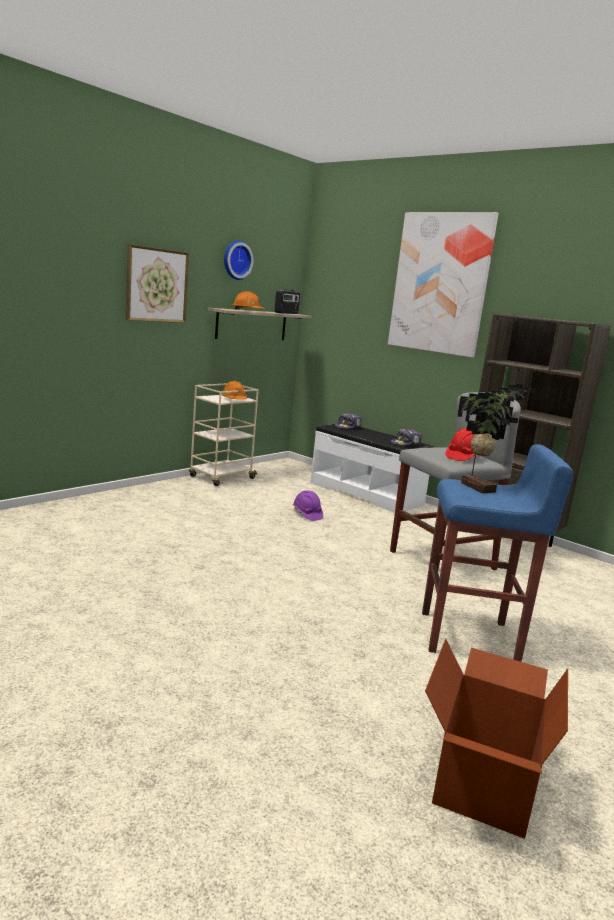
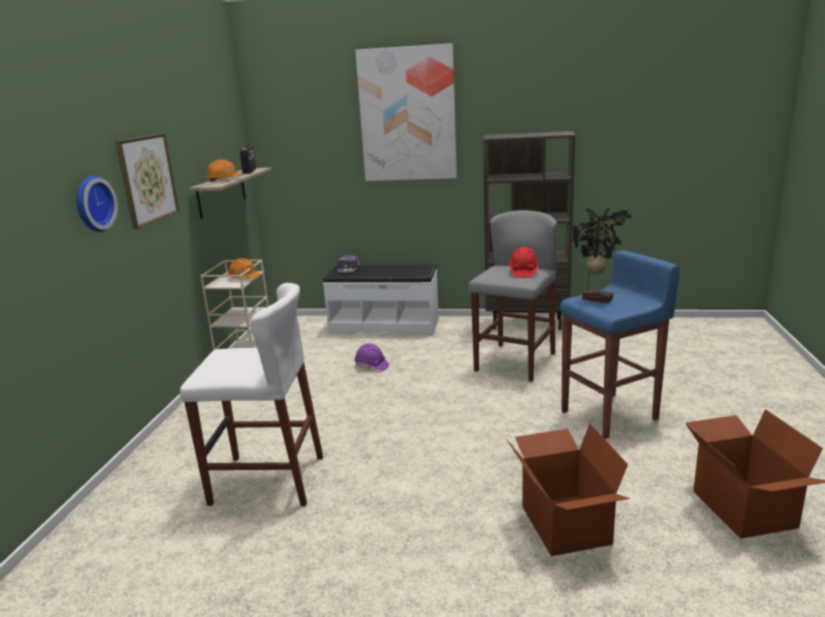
camera: 30 degrees left, 5 degrees up
(110, 549) = (267, 480): none -> white stool
(236, 260) = (197, 127): wall clock -> wall clock (92, 204)
(269, 689) = (563, 525): none -> cardboard box
(406, 443) = (418, 270): cap -> none

